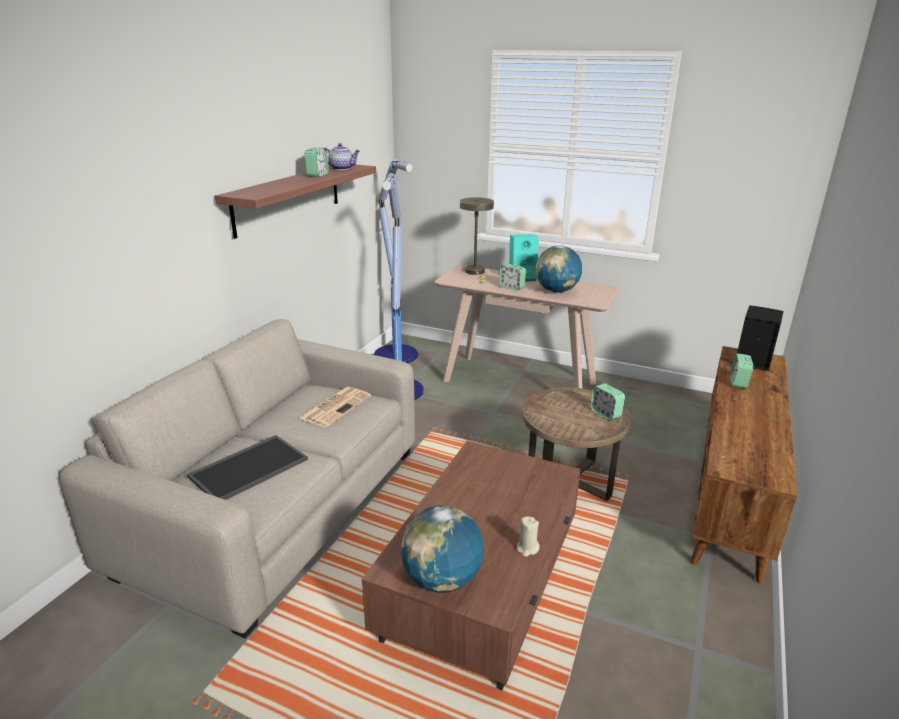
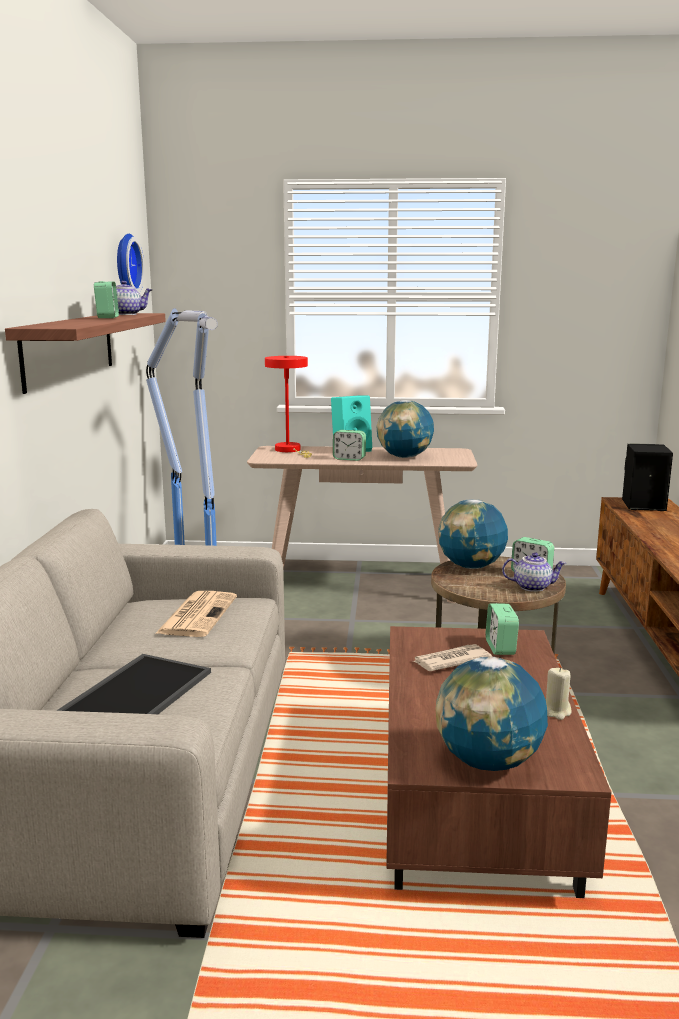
camera: 20 degrees left, 10 degrees down
(359, 123) = (125, 265): none -> wall clock
(476, 273) = (290, 450): beige table lamp -> red table lamp
(485, 482) = (450, 661): none -> newspaper
(562, 397) = (471, 566): none -> globe
(595, 427) = (532, 587): none -> teapot
(738, 382) = (648, 523): alarm clock -> alarm clock (500, 647)

